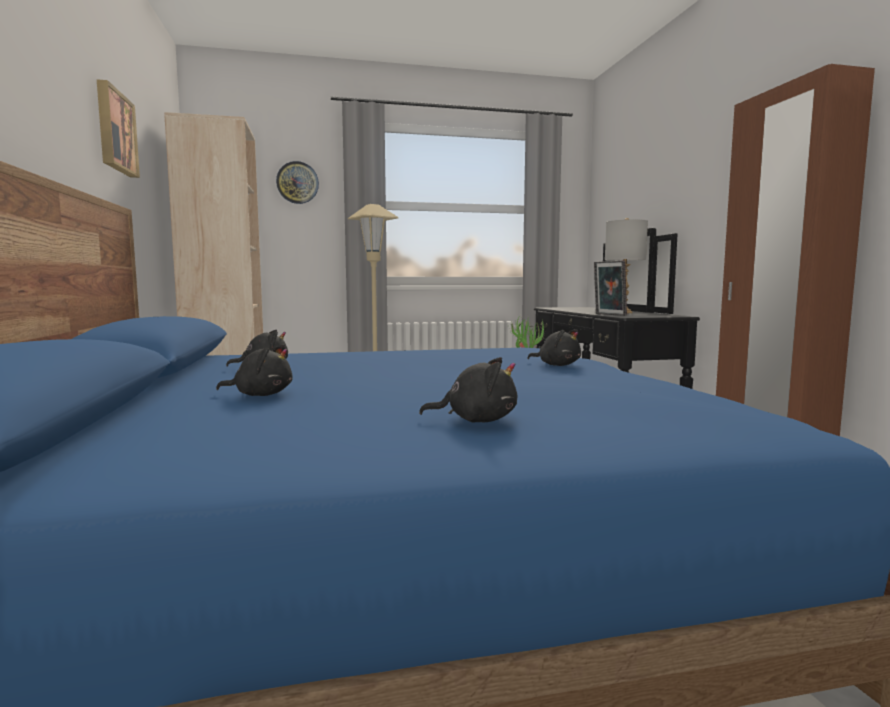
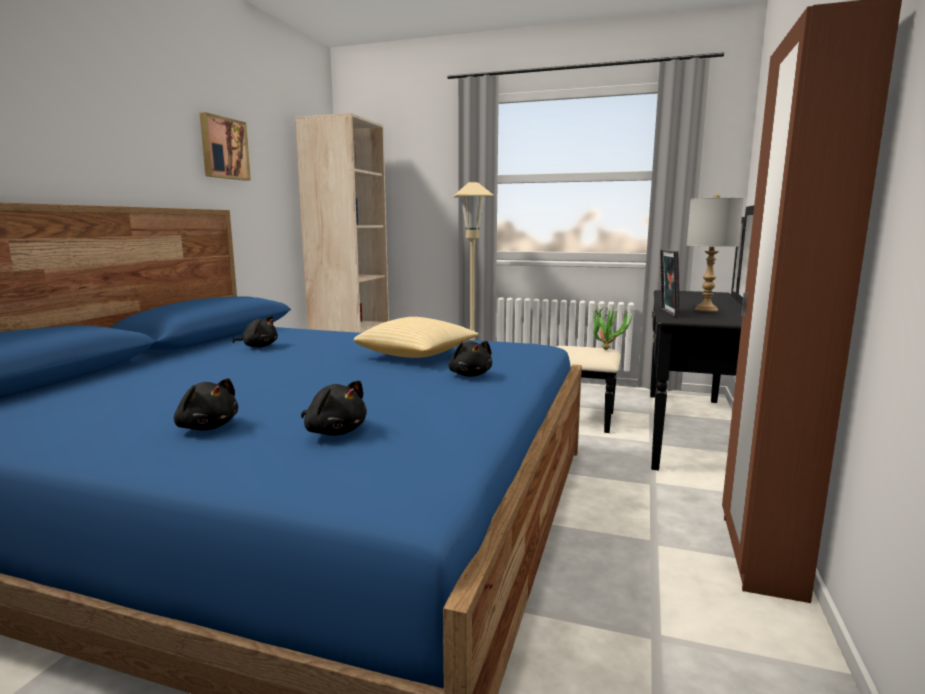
camera: 30 degrees right, 5 degrees up
(260, 395) = (180, 375): black plush toy -> black plush toy (334, 431)
(297, 182) = (422, 162): wall clock -> none
(461, 359) = (417, 355): none -> pillow

